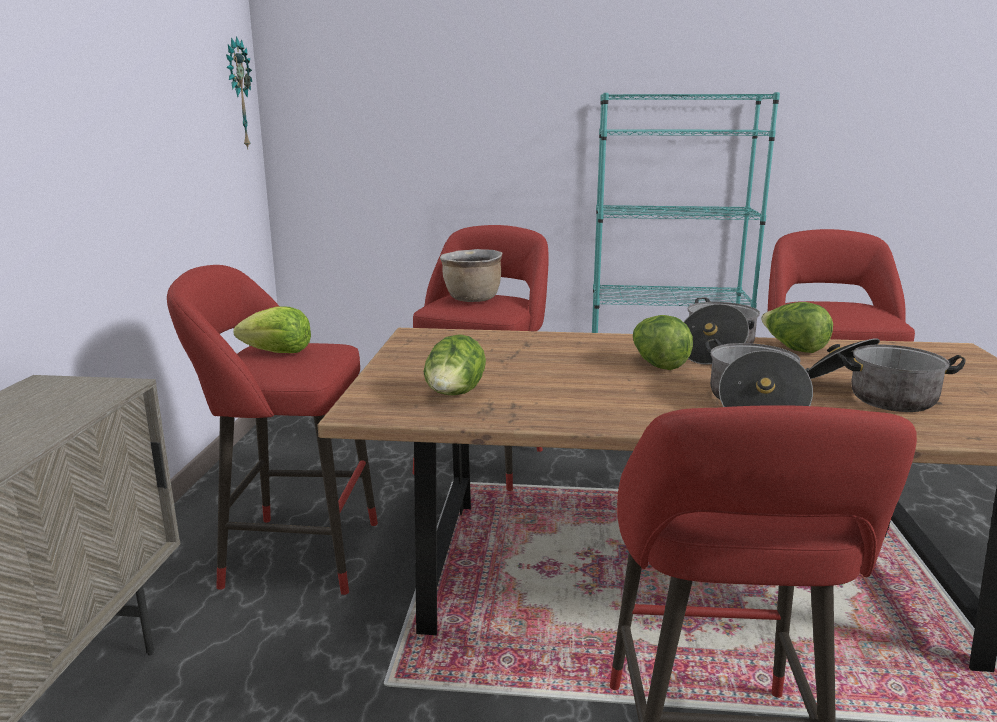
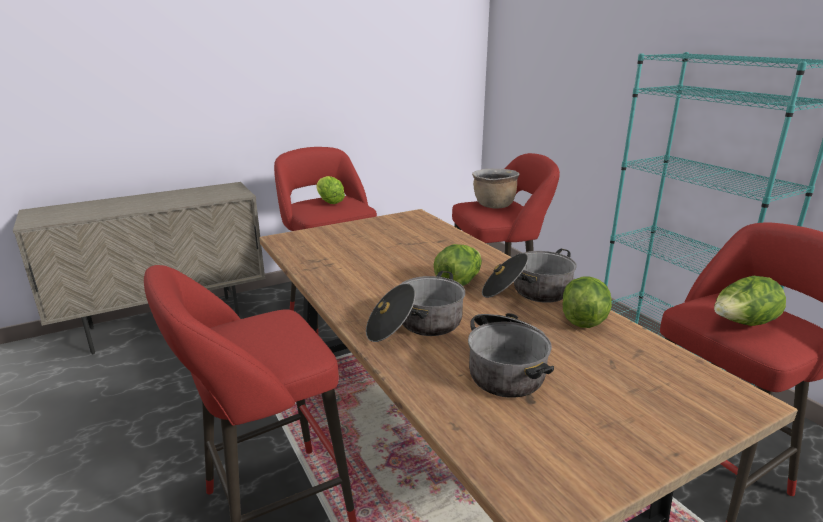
camera: 55 degrees right, 5 degrees up
(237, 94) = (458, 43): wall clock -> none
(454, 396) = (325, 249): lettuce -> lettuce (742, 324)

